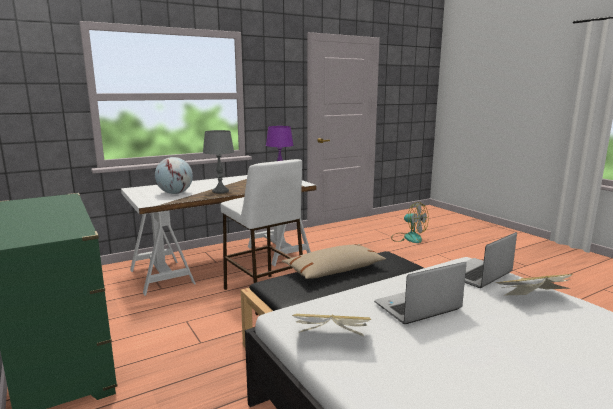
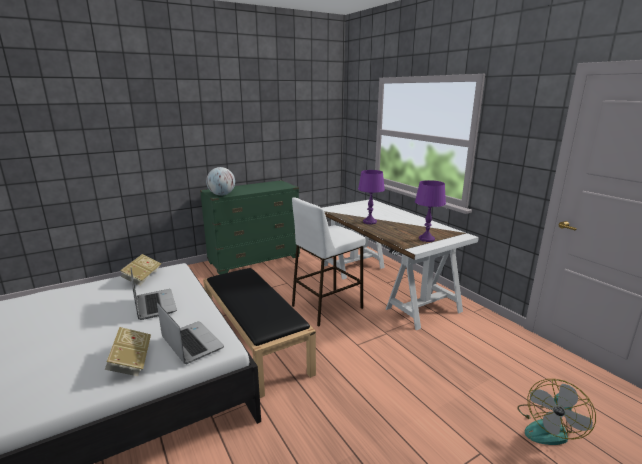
camera: 90 degrees right, 5 degrees up
(175, 193) = (359, 211): globe -> globe (222, 195)
(220, 191) = (369, 222): grey table lamp -> purple table lamp
(334, 270) = (260, 293): beige pillow -> none

